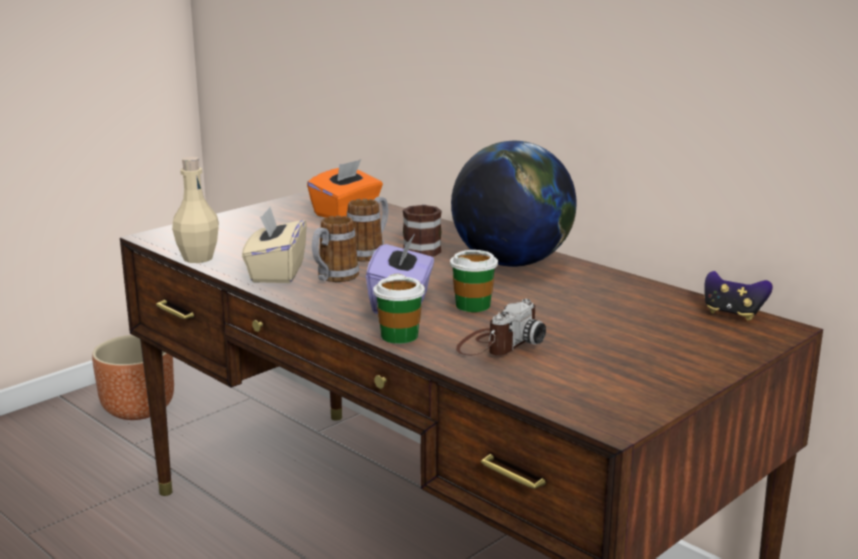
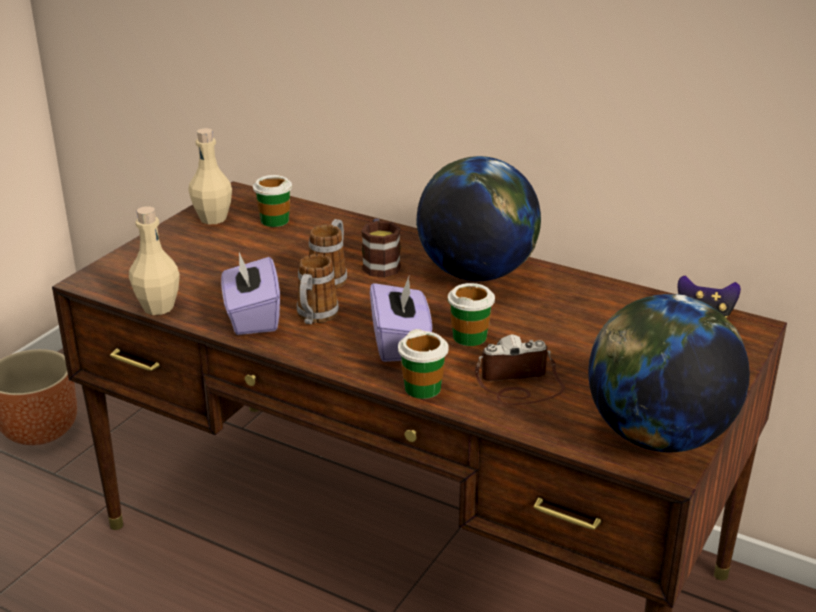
camera: 15 degrees left, 10 degrees up
(276, 272) = (252, 317): beige tissue box -> purple tissue box
(292, 207) = (213, 218): none -> beige bottle
(346, 212) = (274, 220): orange tissue box -> cup
(498, 344) = (519, 385): camera -> camera turned 120 degrees counterclockwise
(619, 398) = (658, 437): none -> globe

